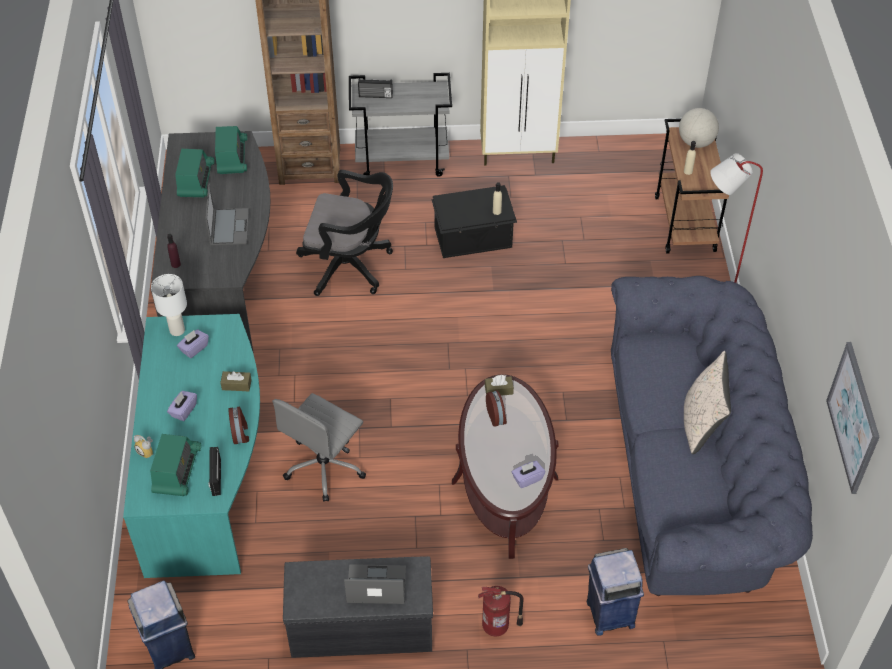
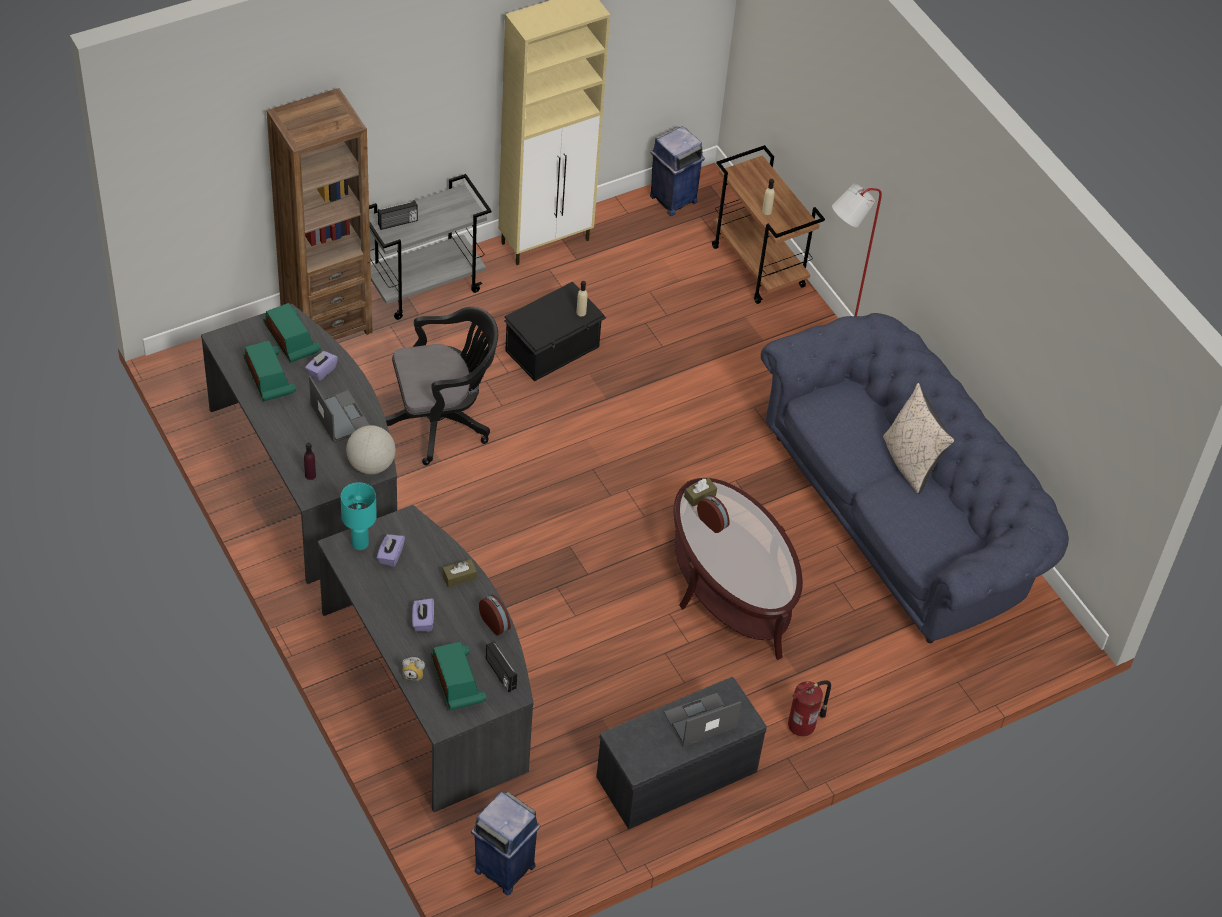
camera: 30 degrees left, 0 degrees up
(177, 330) = (360, 543): white table lamp -> turquoise table lamp
(207, 473) = (430, 687): turquoise desk -> grey desk
(325, 466) = (546, 637): grey office chair -> none
(527, 478) = (777, 572): purple tissue box -> purple tissue box (321, 371)
(609, 614) = (897, 676): blue trash can -> blue trash can (672, 199)
(696, 142) = (757, 177): globe -> globe (371, 465)
(853, 417) = (1092, 404): picture -> none

